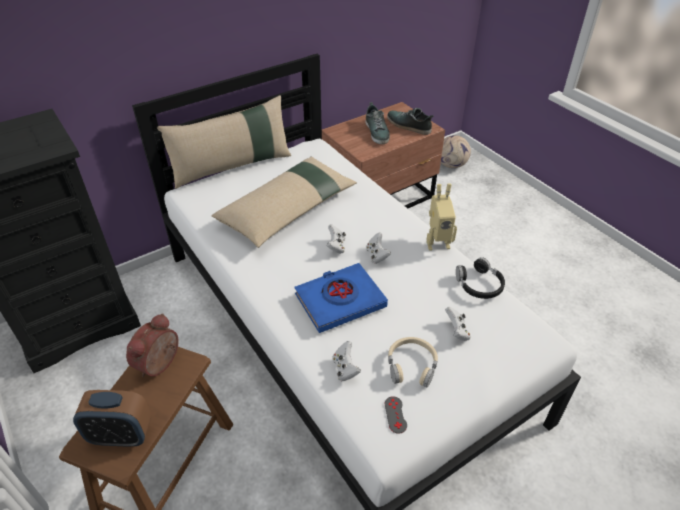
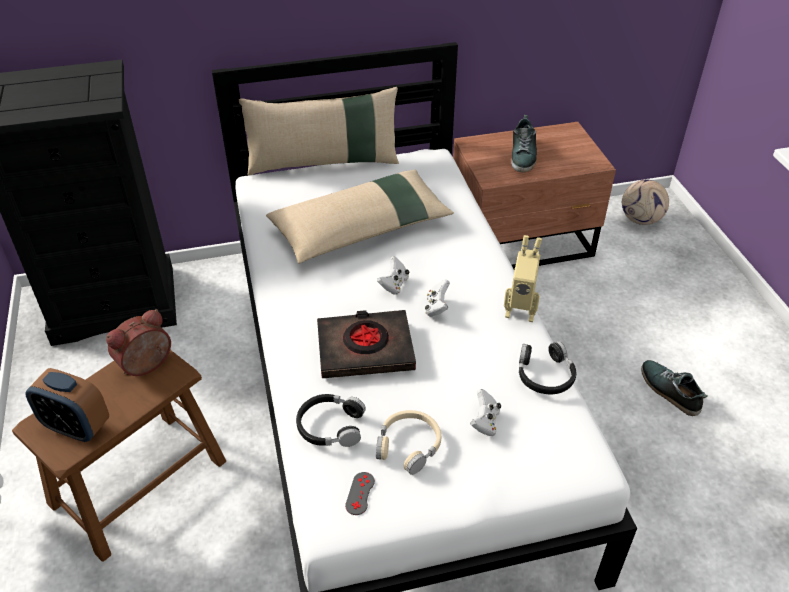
camera: 20 degrees right, 0 degrees up
(340, 301) = (365, 349): blue book -> black book
(345, 369) = (330, 426): white game controller -> black headphones
(408, 125) = (569, 154): shoe -> shoe (669, 391)

